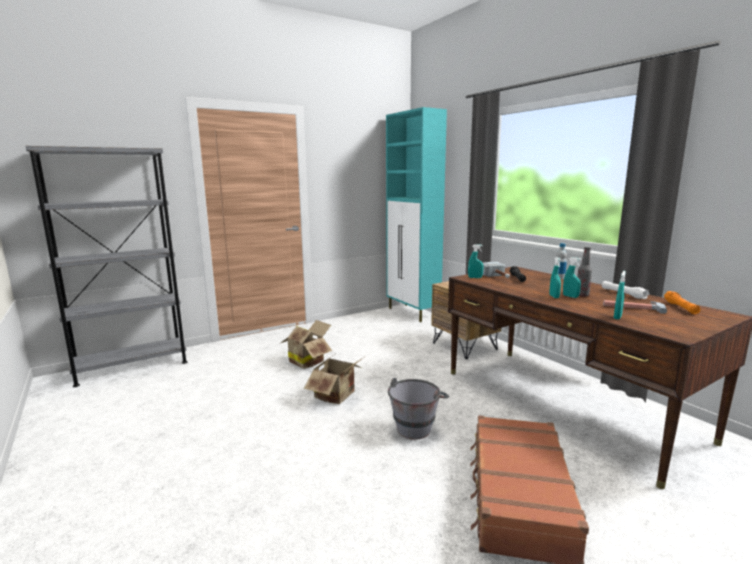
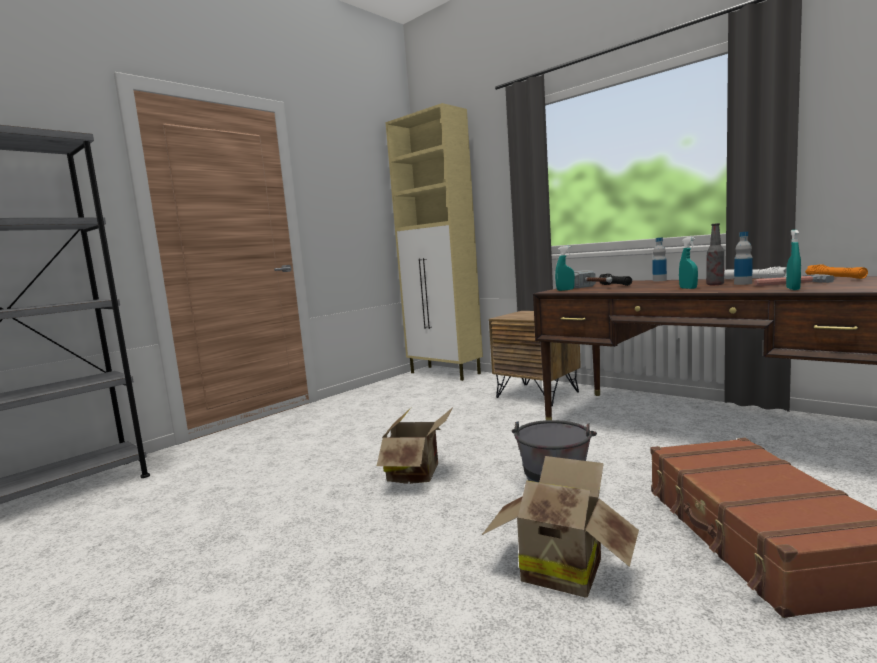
camera: 15 degrees left, 5 degrees down
(308, 361) = (343, 442): cardboard box -> cardboard box (561, 568)
(413, 313) = (445, 373): turquoise cabinet -> beige cabinet
(570, 296) = (705, 286): turquoise spray bottle -> none
(602, 299) = (743, 283): none -> bottle

